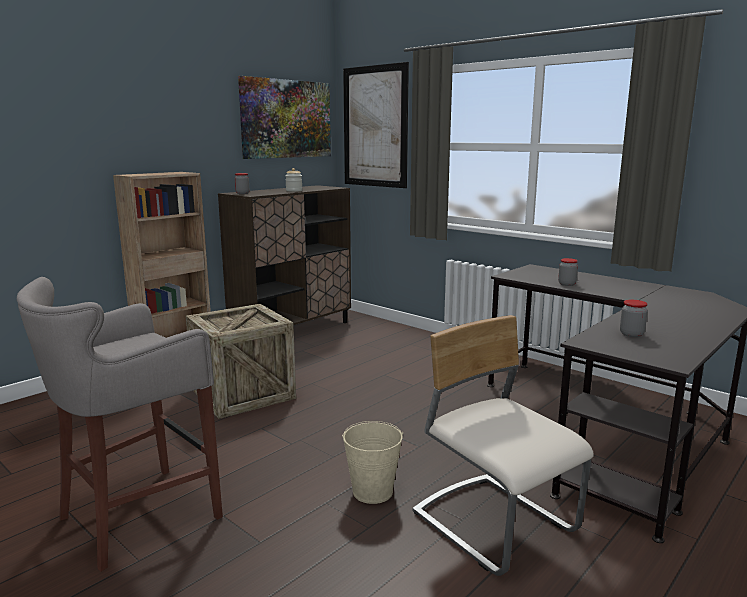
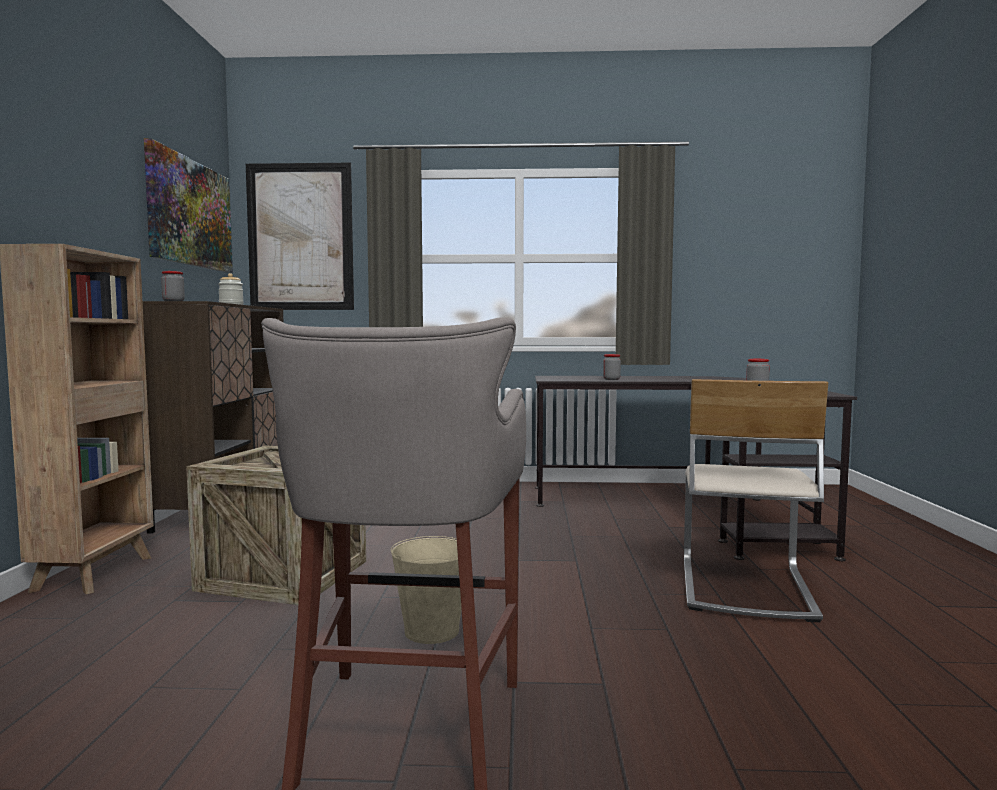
camera: 40 degrees left, 10 degrees down
(373, 492) = (612, 604): beige bucket -> beige bucket (432, 631)
(494, 524) = (743, 588): beige chair -> beige chair turned 90 degrees counterclockwise

